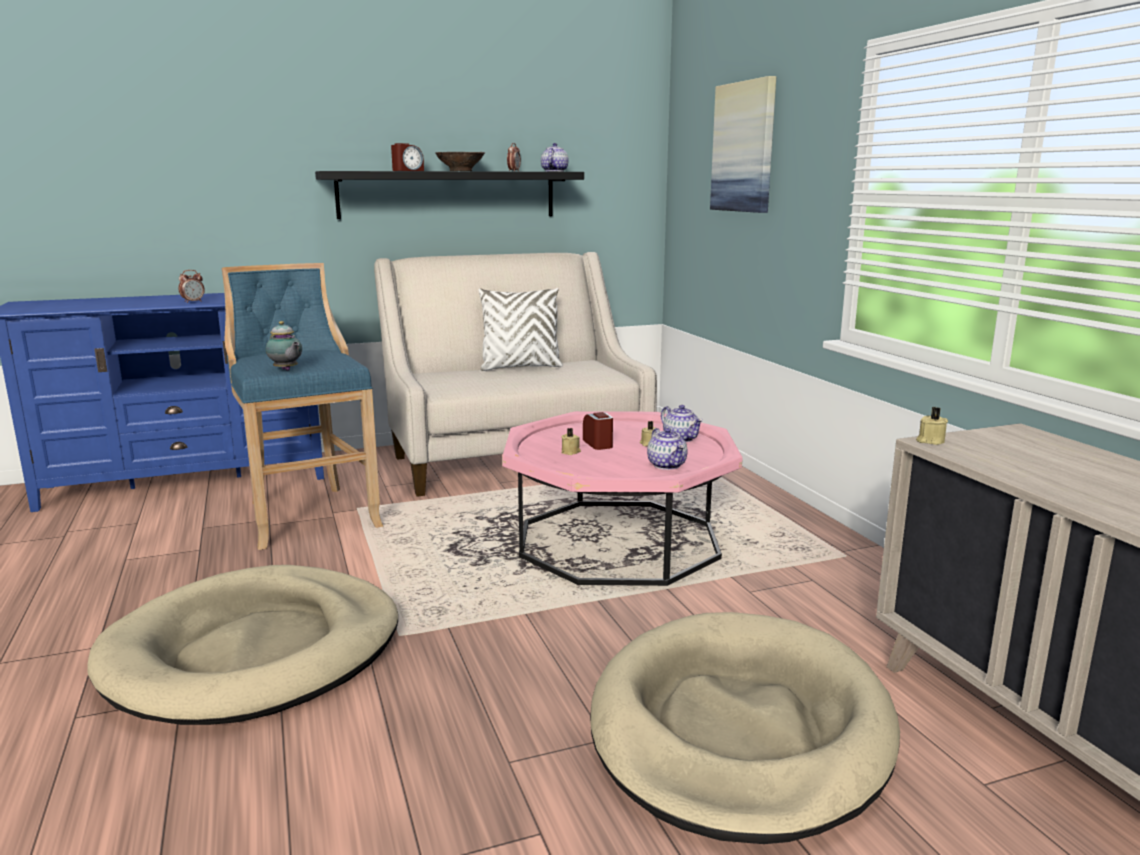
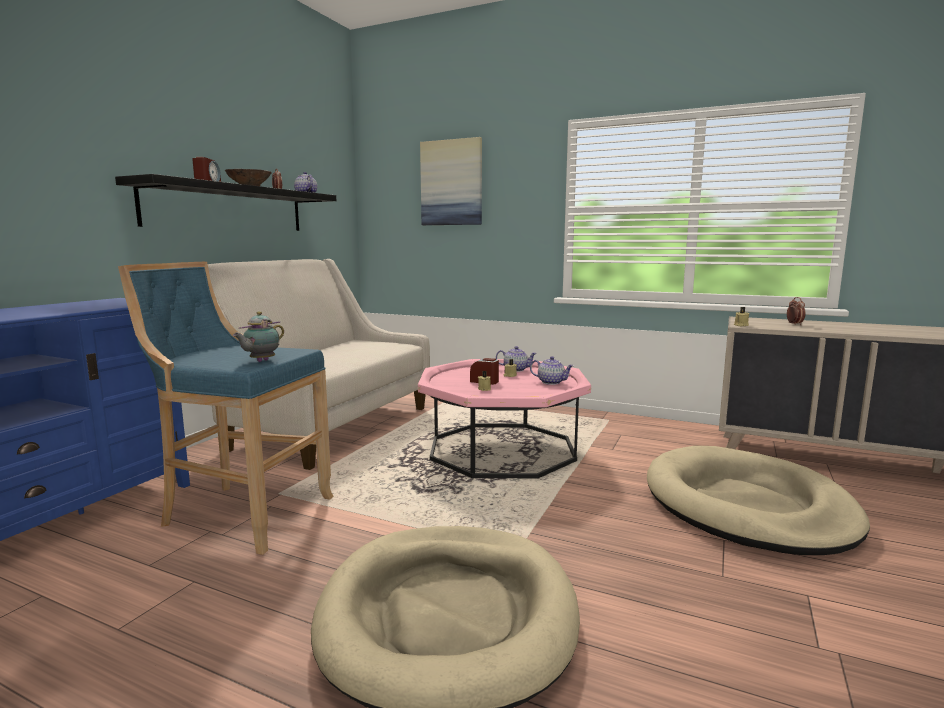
camera: 45 degrees left, 5 degrees down
(193, 302) = (39, 313): alarm clock -> alarm clock (794, 324)
(286, 370) = (261, 361): teapot -> teapot turned 120 degrees clockwise
(520, 367) = (322, 350): white pillow -> none

